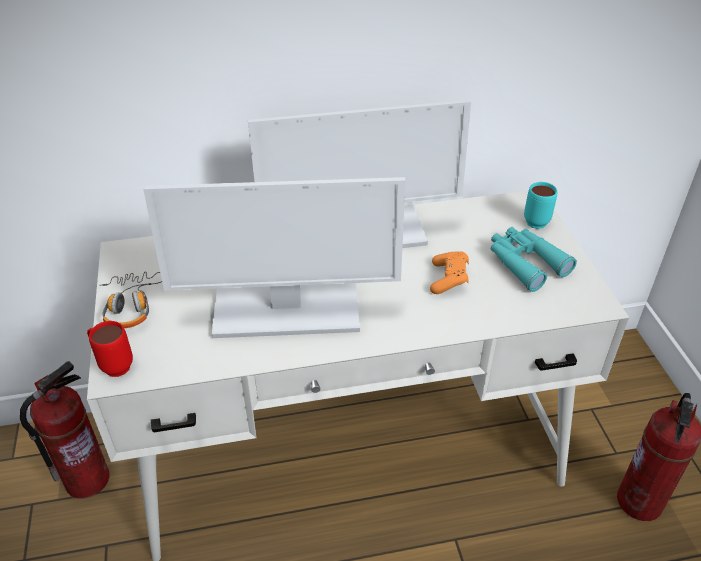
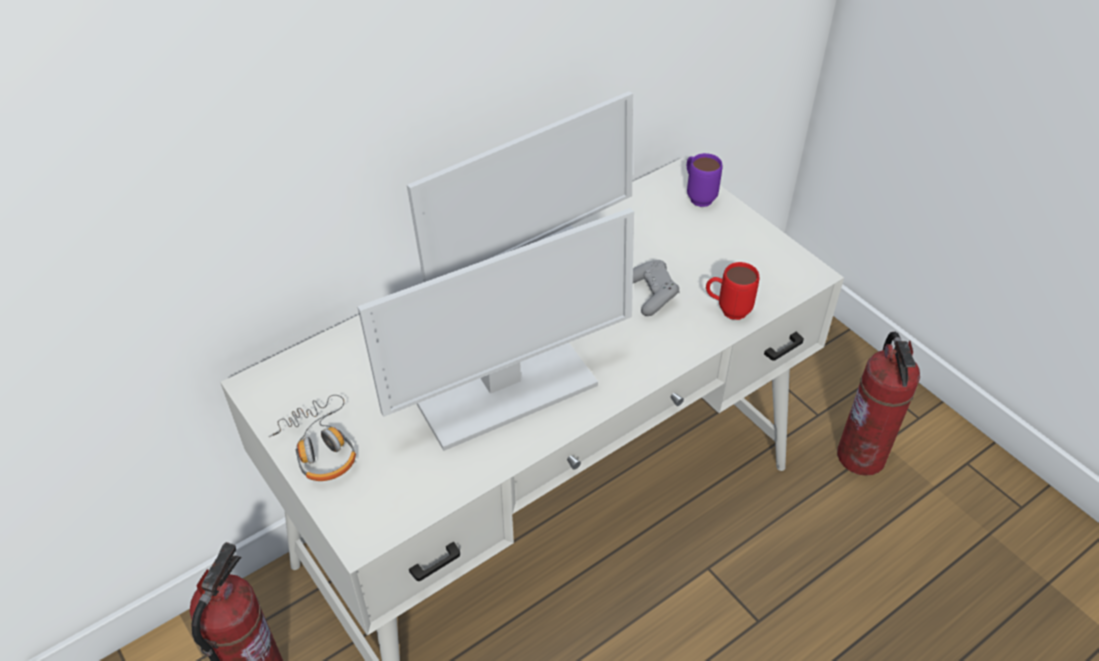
camera: 25 degrees left, 5 degrees up
(113, 365) = (351, 524): red mug -> red mug (727, 310)
(449, 279) = (652, 295): orange game controller -> grey game controller
(525, 263) = (716, 250): turquoise binoculars -> none
(534, 219) = (697, 196): turquoise mug -> purple mug

